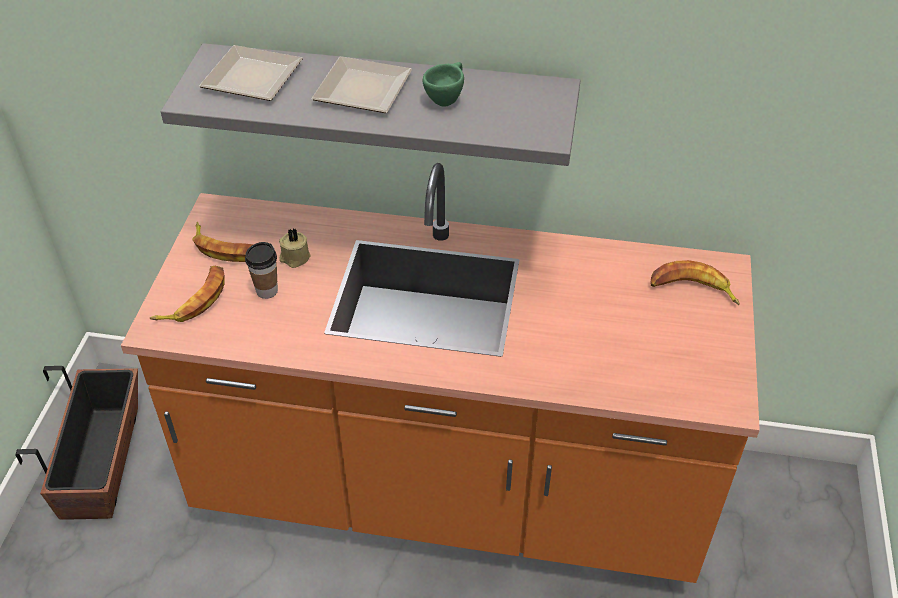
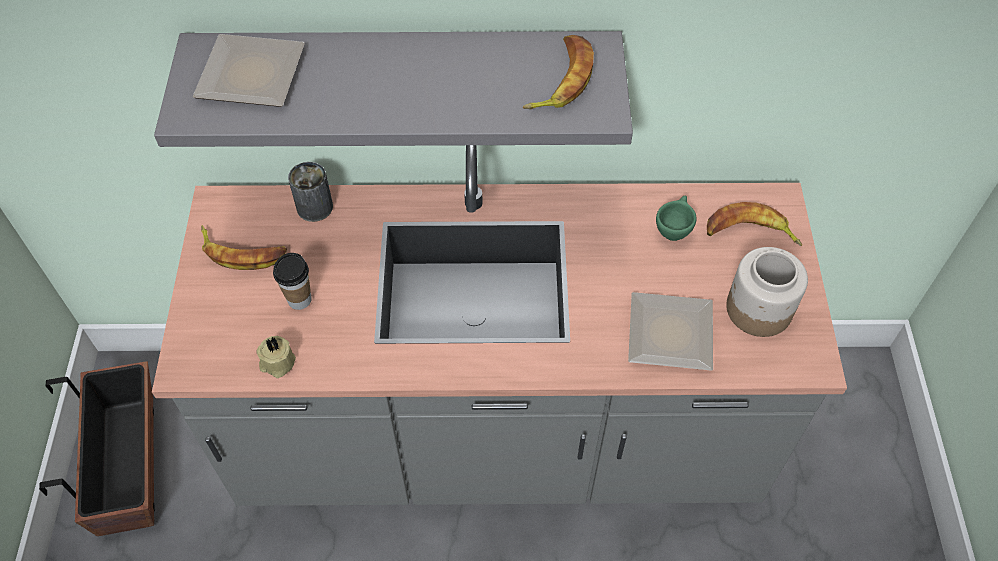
camera: 10 degrees left, 10 degrees up
(195, 299) = (222, 322): banana -> banana (560, 79)
(294, 258) = (320, 254): beige candle -> beige candle (277, 363)
(299, 221) = (314, 207): none -> can
(361, 88) = (380, 73): plate -> plate (667, 331)
(446, 99) = (480, 77): green cup -> green cup (673, 230)
(449, 493) = (499, 440): orange counter -> grey counter
(686, 353) = (758, 309): none -> jar

